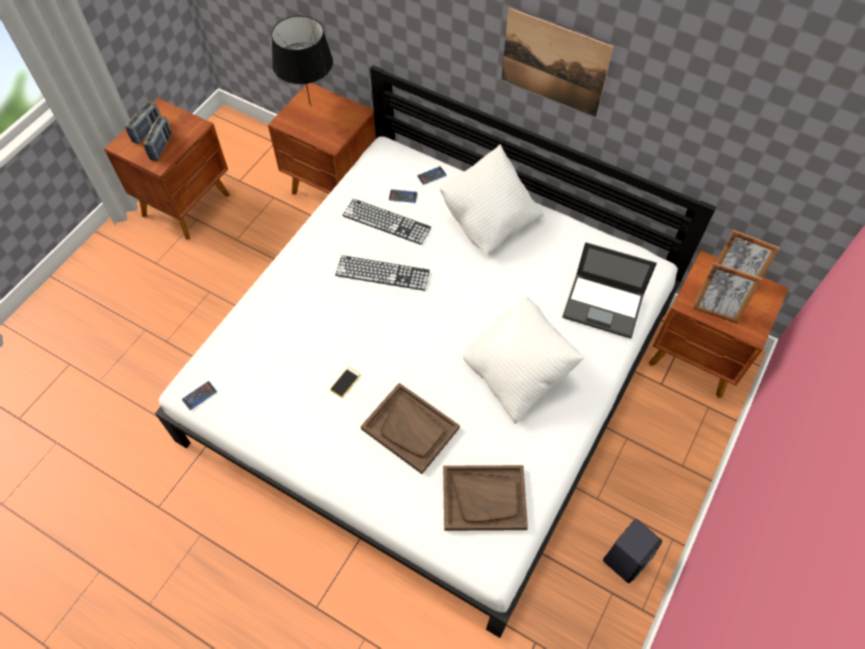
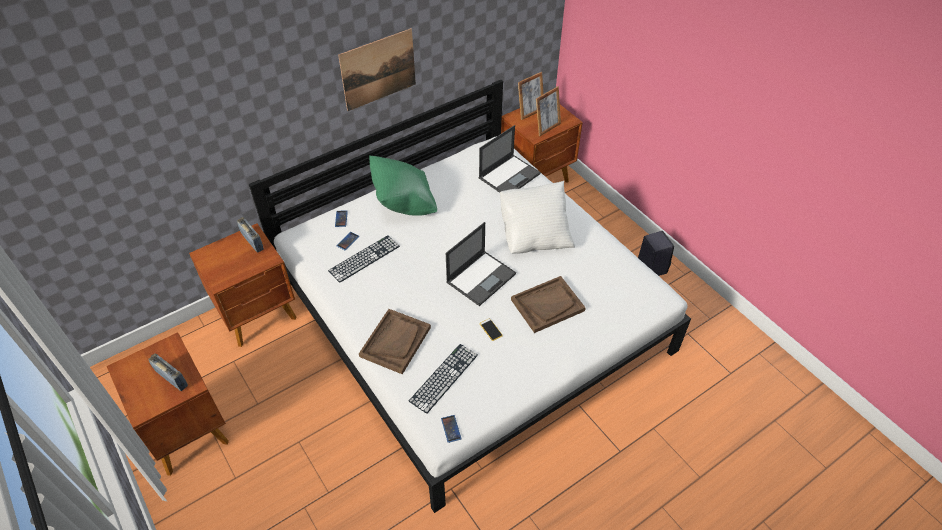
camera: 65 degrees left, 10 degrees down
(147, 131) = (142, 385): radio -> radio (252, 242)
(309, 104) = (215, 259): black table lamp -> none
(382, 273) = (409, 276): keyboard -> keyboard (444, 377)
(416, 342) = (481, 277): none -> laptop
(484, 498) = (616, 284): brown tray -> brown tray (395, 342)
(489, 220) = (404, 203): white pillow -> green pillow

